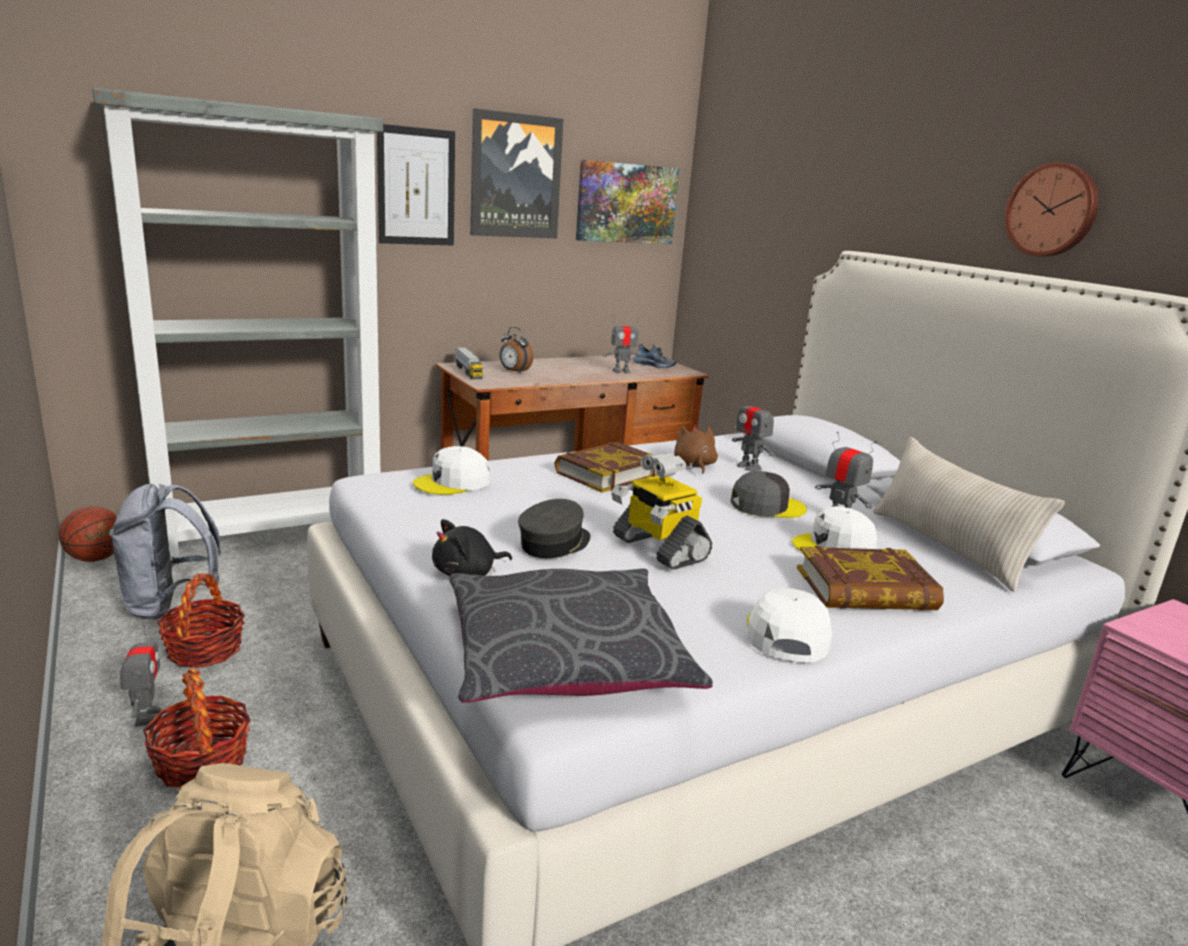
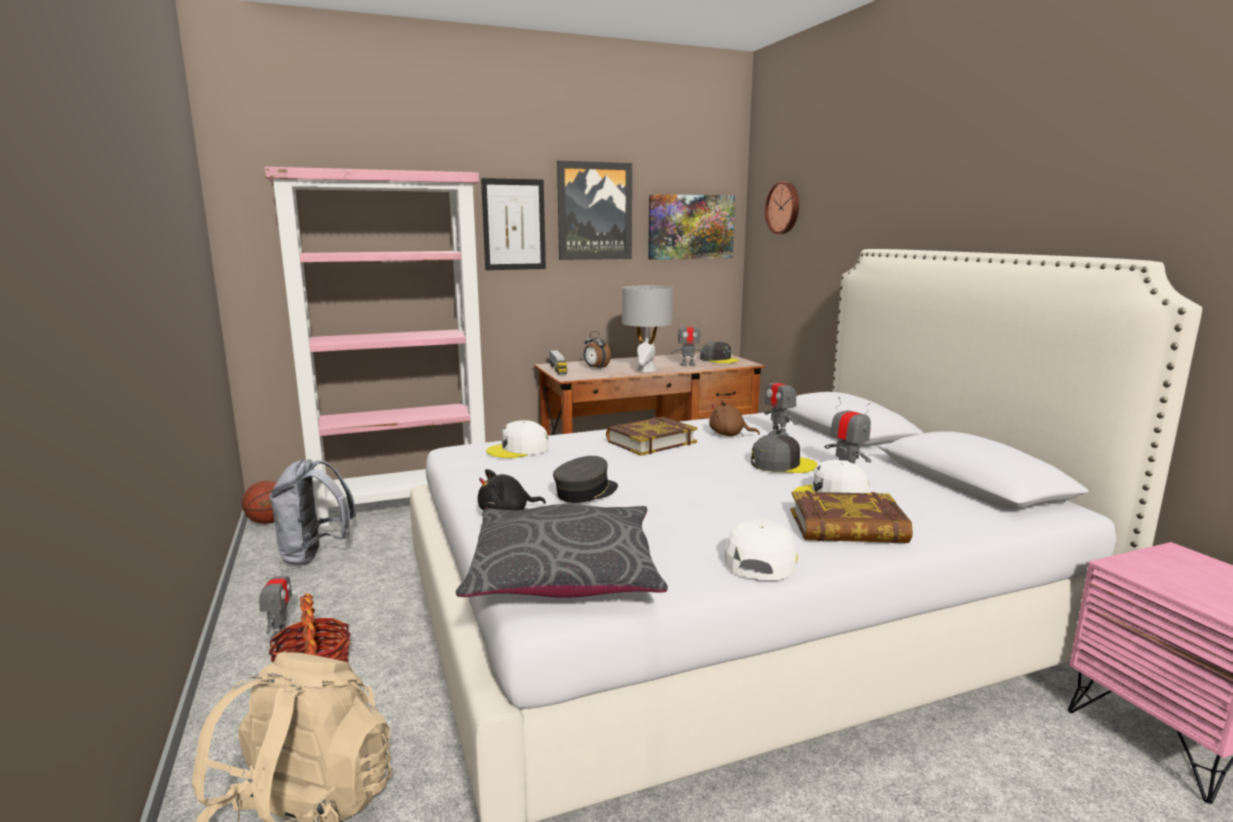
camera: 10 degrees right, 5 degrees down
(204, 650) = (334, 588): basket -> none
(273, 535) = (403, 505): grey bookcase -> pink bookcase
(575, 377) = (646, 370): none -> grey table lamp
(654, 365) = (719, 359): shoe -> grey cap
(658, 548) = (672, 496): toy robot -> none
(694, 465) = (729, 435): brown plush toy -> brown plush toy turned 75 degrees counterclockwise
(947, 547) = (940, 495): beige pillow -> none
(1053, 210) = (1033, 197): wall clock -> wall clock (784, 208)

